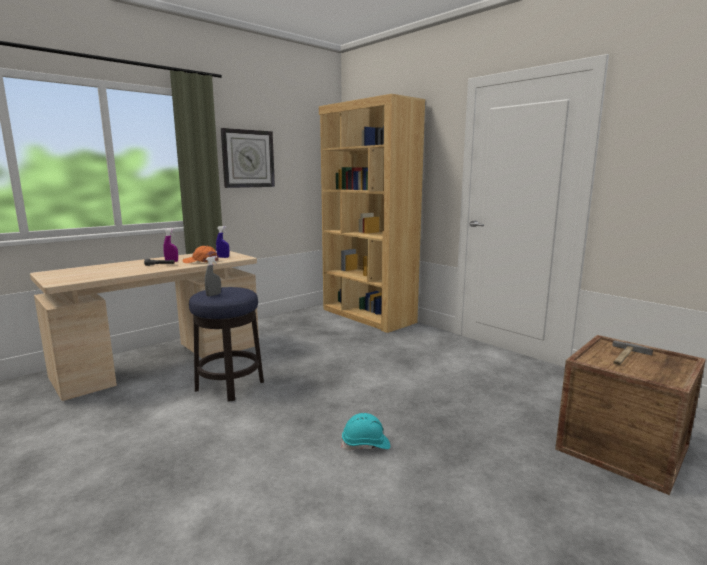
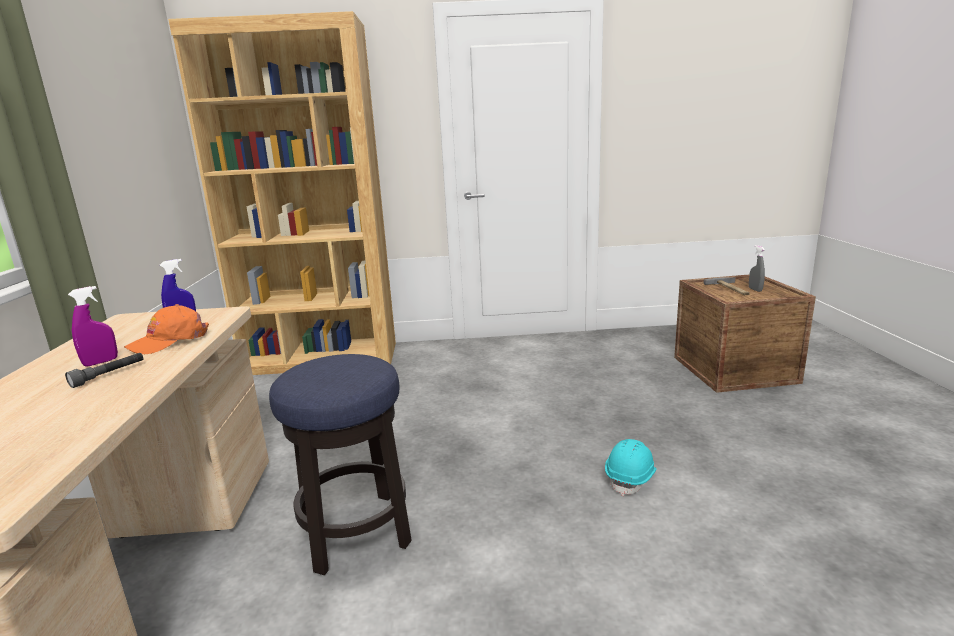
camera: 50 degrees left, 5 degrees up
(213, 295) = (335, 380): grey spray bottle -> grey spray bottle (755, 289)
(248, 159) = (78, 119): wall clock -> none

